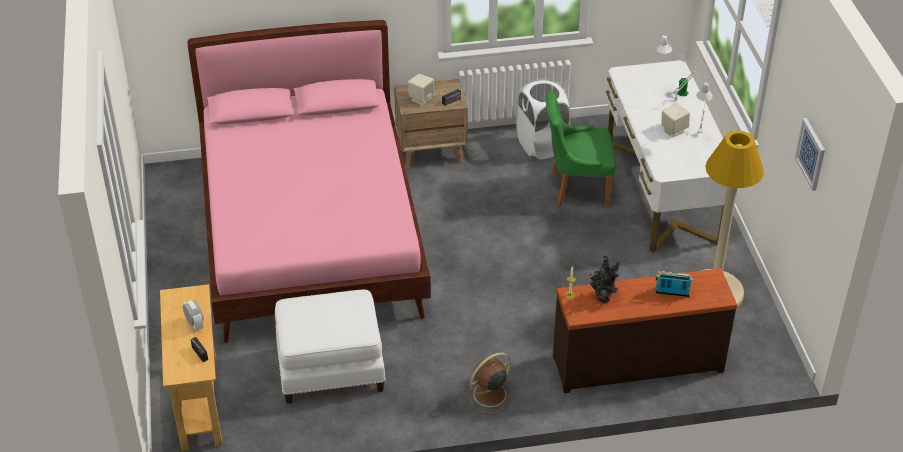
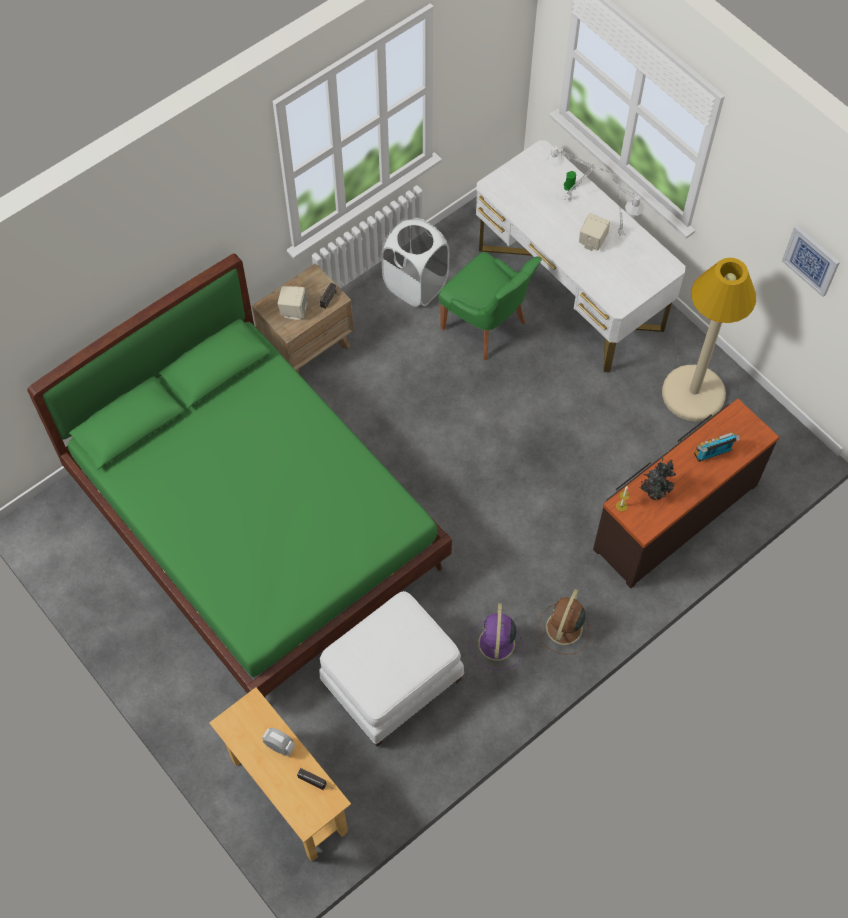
camera: 30 degrees left, 20 degrees up
(312, 235) = (257, 523): pink bed -> green bed
(427, 382) = (496, 645): none -> purple fan
(576, 189) = (486, 326): green chair -> green chair turned 105 degrees counterclockwise

